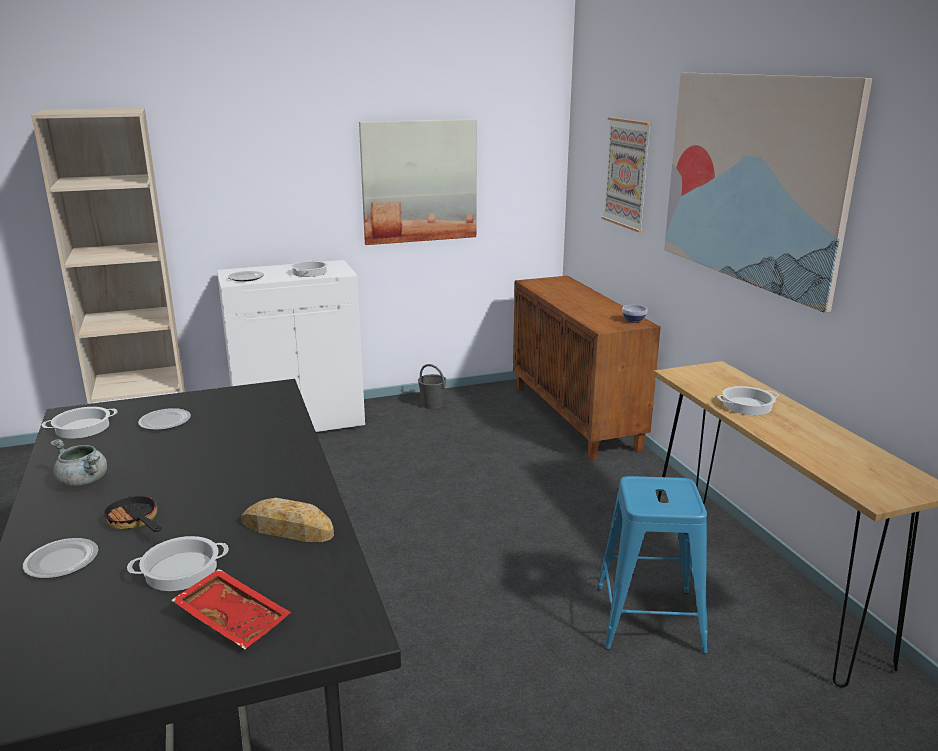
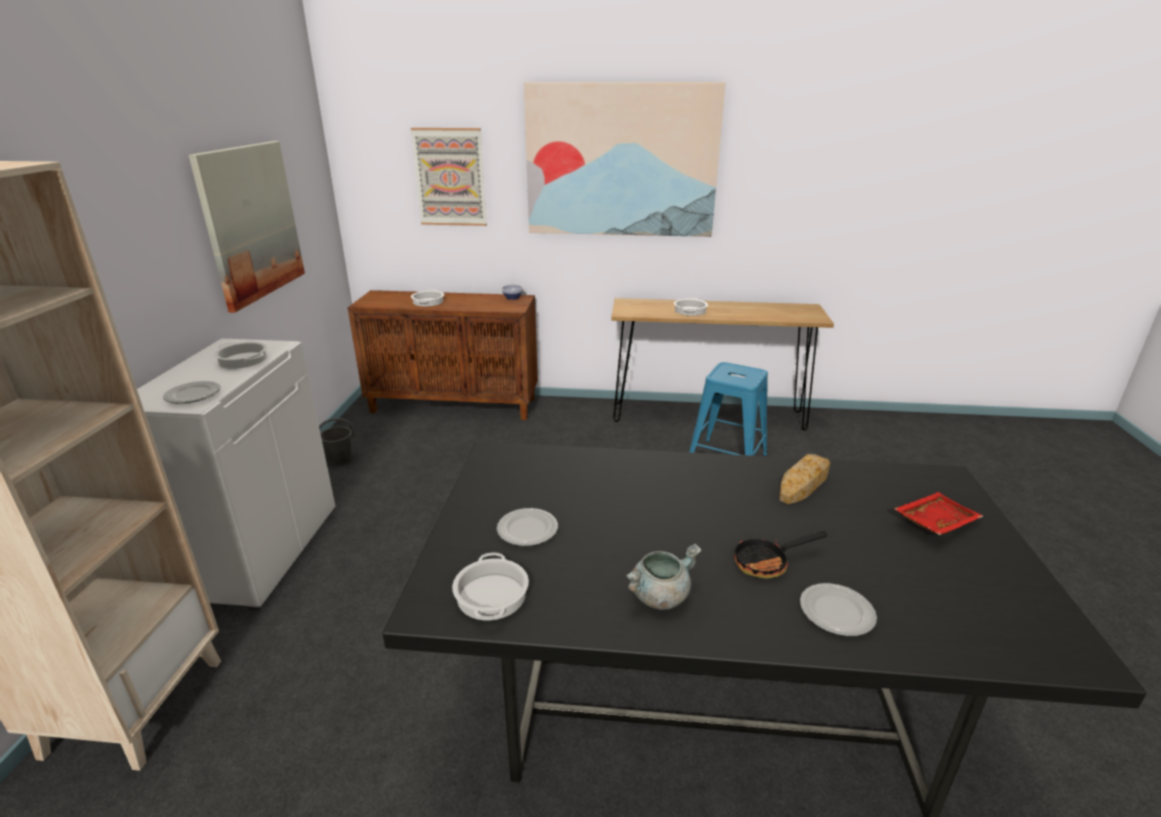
camera: 65 degrees left, 5 degrees up
(182, 570) = (861, 540): cooking pot -> cooking pot (428, 302)

